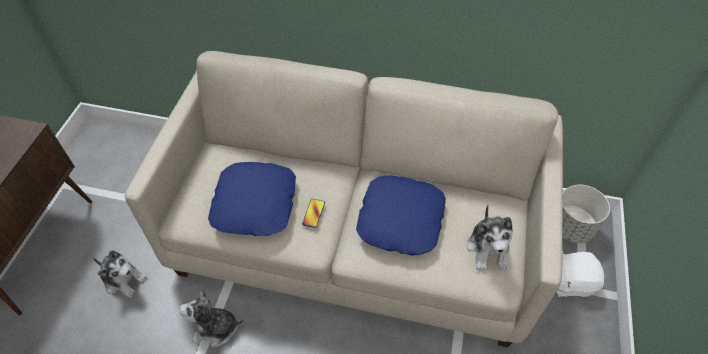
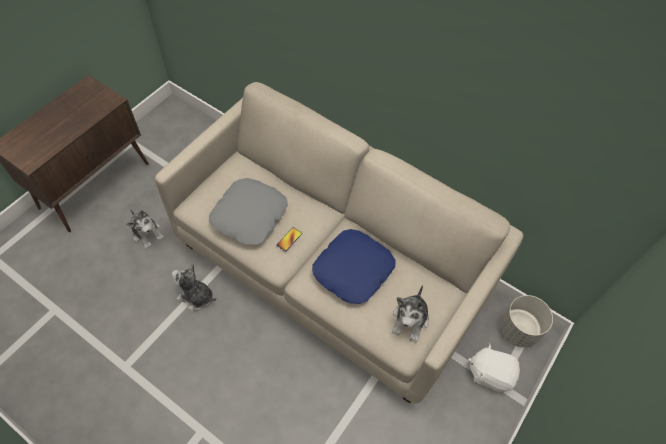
camera: 20 degrees right, 5 degrees up
(255, 204) = (250, 215): blue pillow -> grey pillow

